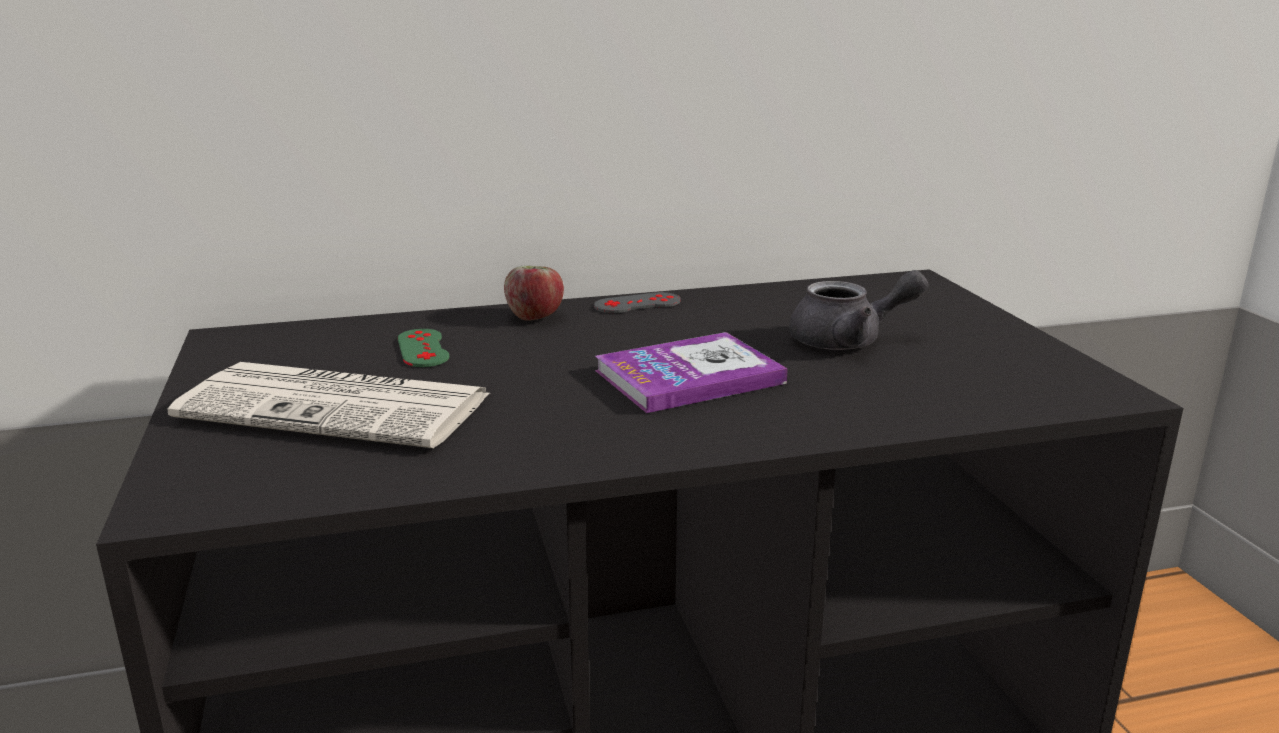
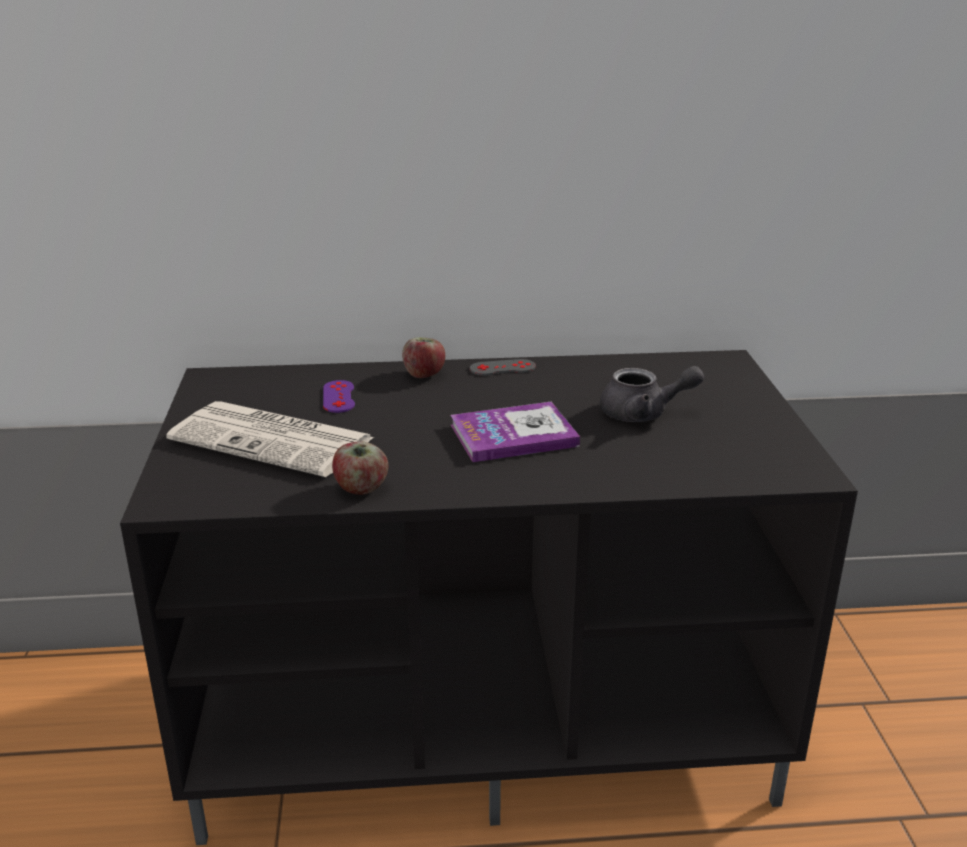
camera: 10 degrees right, 5 degrees up
(423, 348) = (338, 397): green game controller -> purple game controller
(493, 461) = (361, 489): none -> apple

